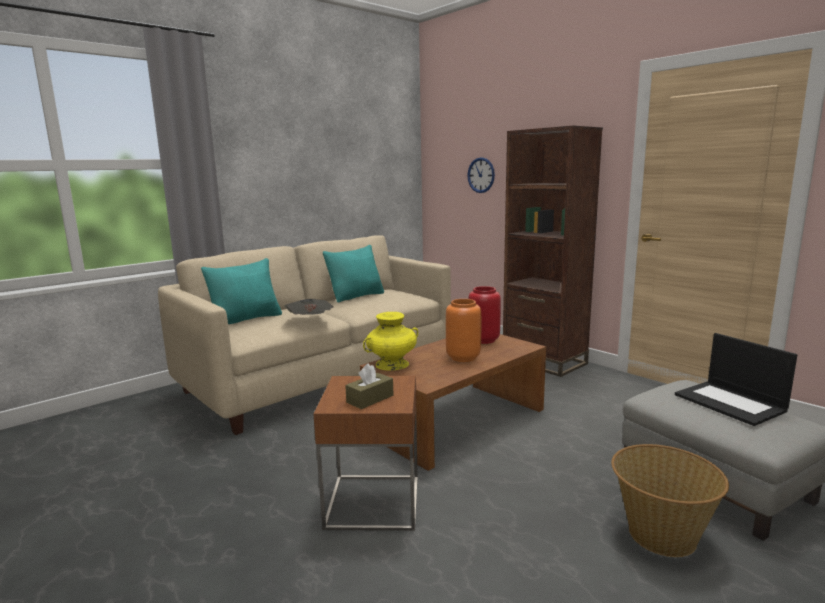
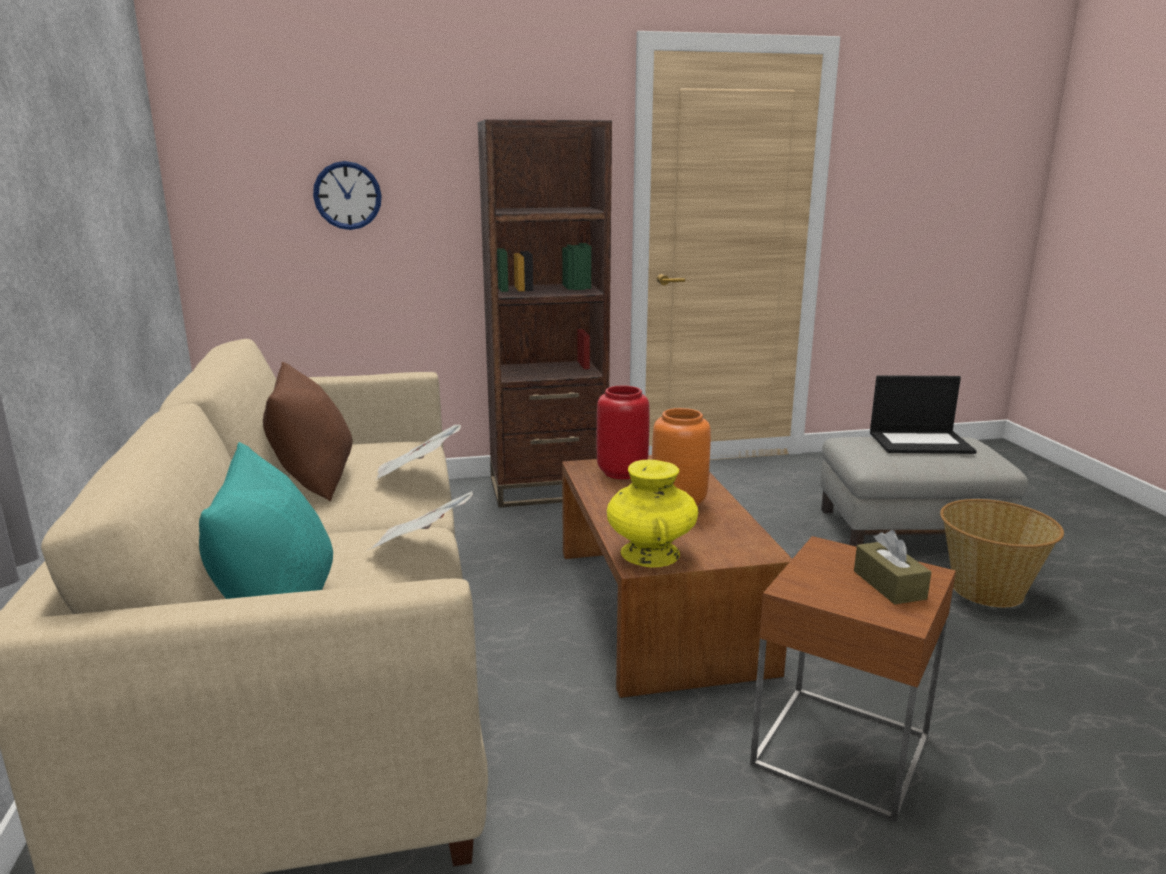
camera: 60 degrees left, 5 degrees up
(356, 296) = (314, 480): turquoise pillow -> brown pillow
(381, 304) = (417, 475): none -> newspaper

